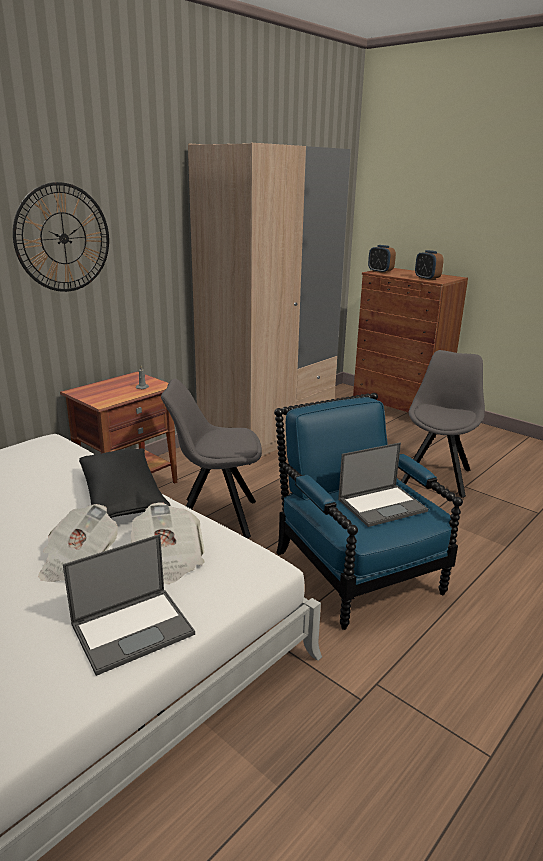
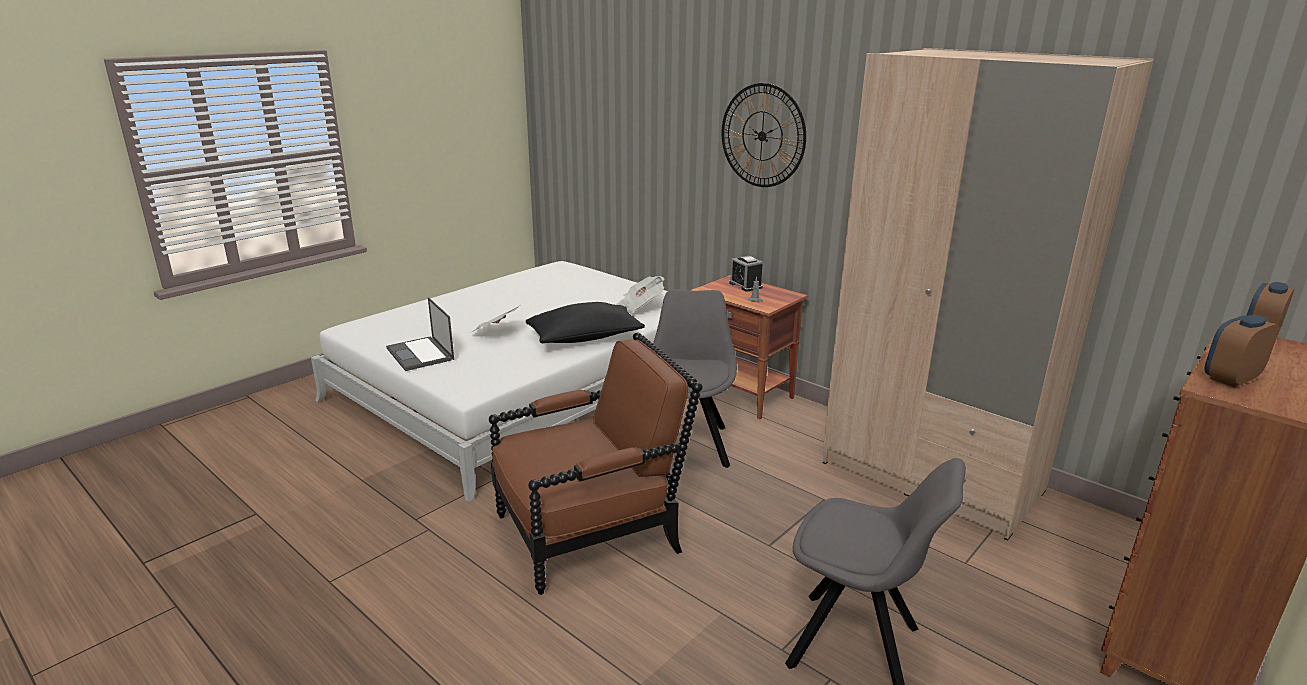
camera: 90 degrees right, 0 degrees up
(100, 388) = (745, 285): none -> alarm clock
(169, 559) = (491, 359): newspaper -> newspaper (639, 307)
(355, 568) = (593, 531): blue armchair -> brown armchair
(382, 505) = (571, 461): laptop -> none

